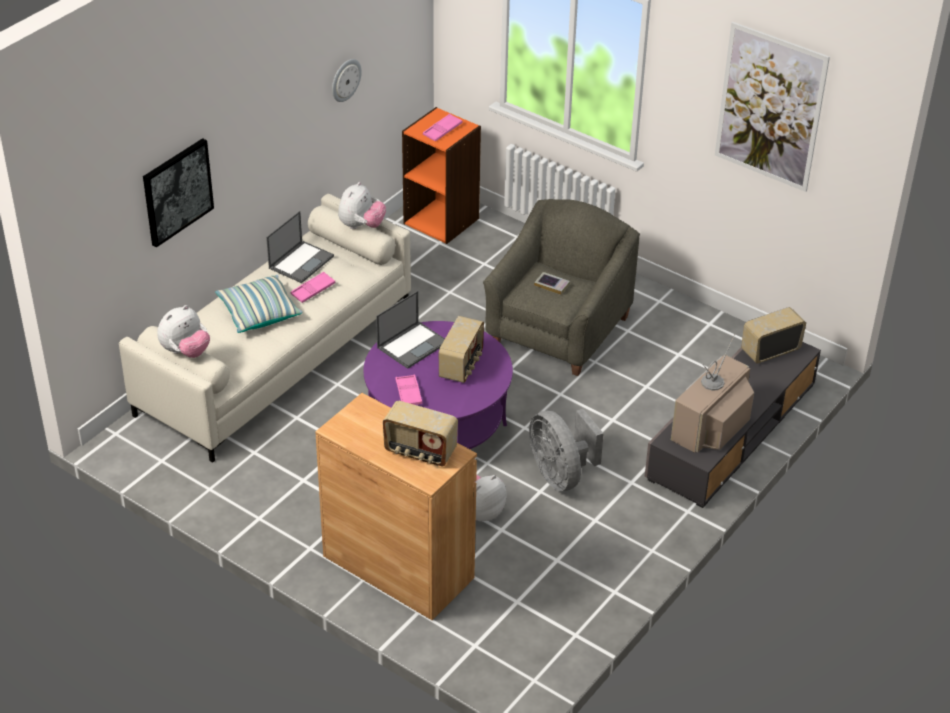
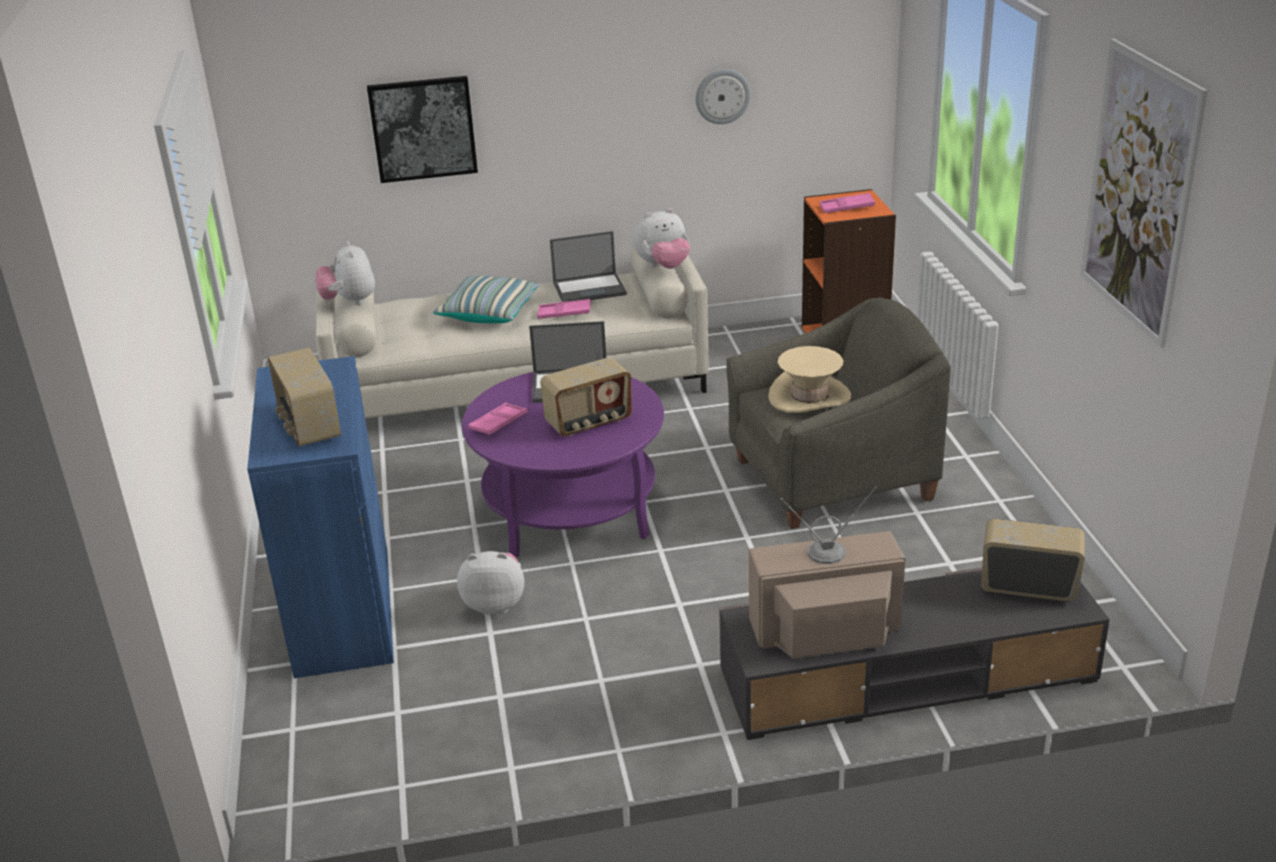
camera: 45 degrees right, 10 degrees down
(185, 352) = (349, 301): plush toy -> plush toy turned 75 degrees clockwise
(398, 567) = (343, 610): brown cabinet -> blue cabinet
(552, 285) = (809, 397): book -> beige hat
(560, 475) = (631, 614): grey fan -> none

